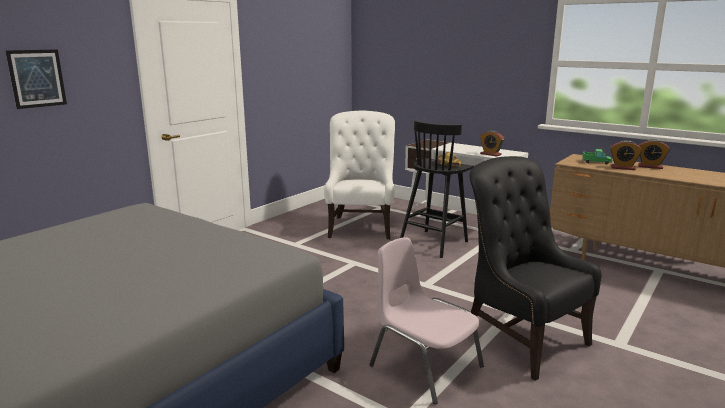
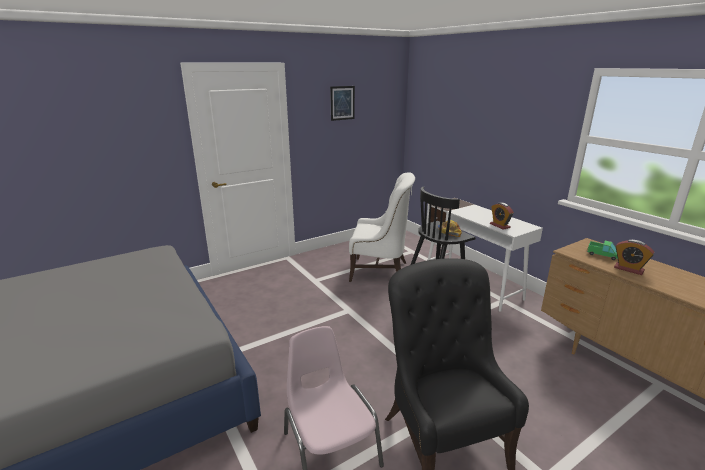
camera: 20 degrees right, 5 degrees up
(37, 78) = (102, 140): picture -> picture (342, 103)
(361, 227) = (380, 271): white chair -> white chair turned 75 degrees clockwise
(650, 166) = (666, 272): alarm clock -> none

